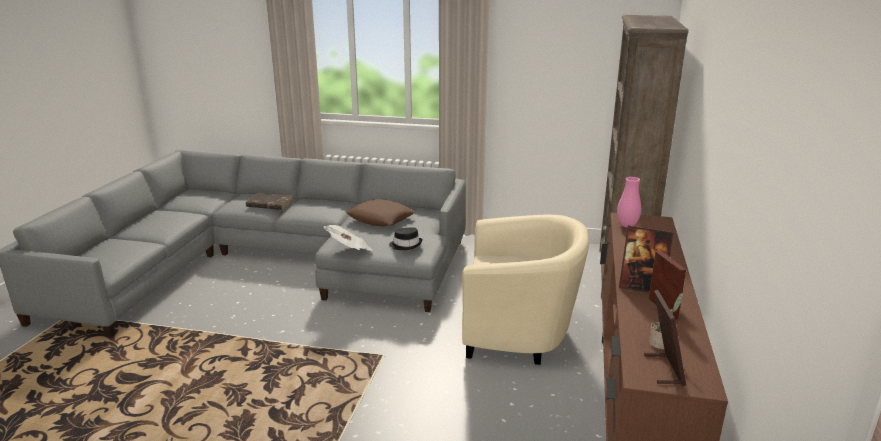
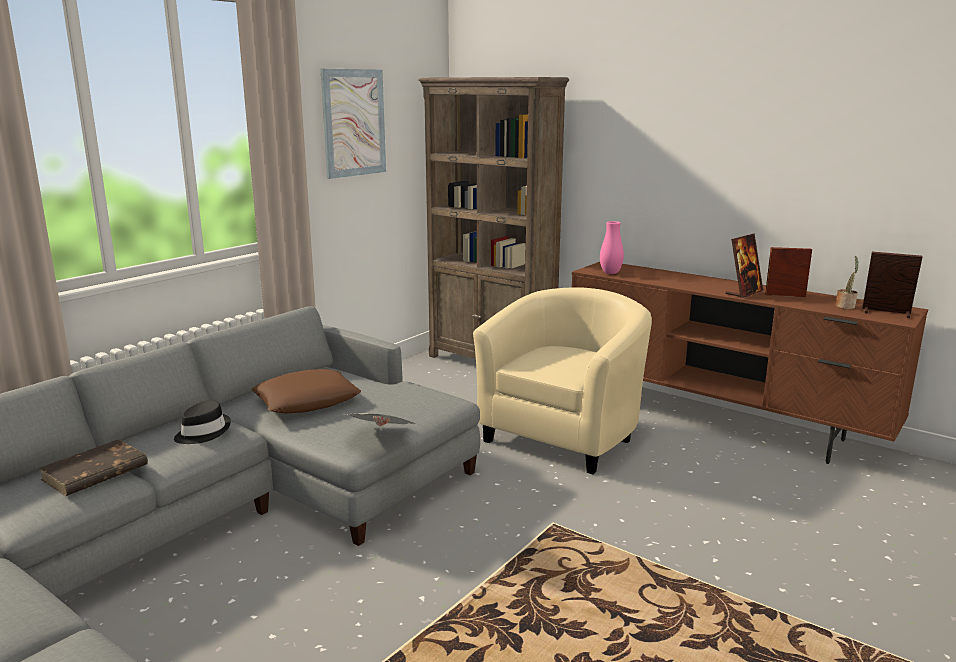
camera: 65 degrees left, 5 degrees down
(406, 245) = (415, 401): black hat -> black hat (202, 432)
(549, 48) = (354, 123): none -> picture

